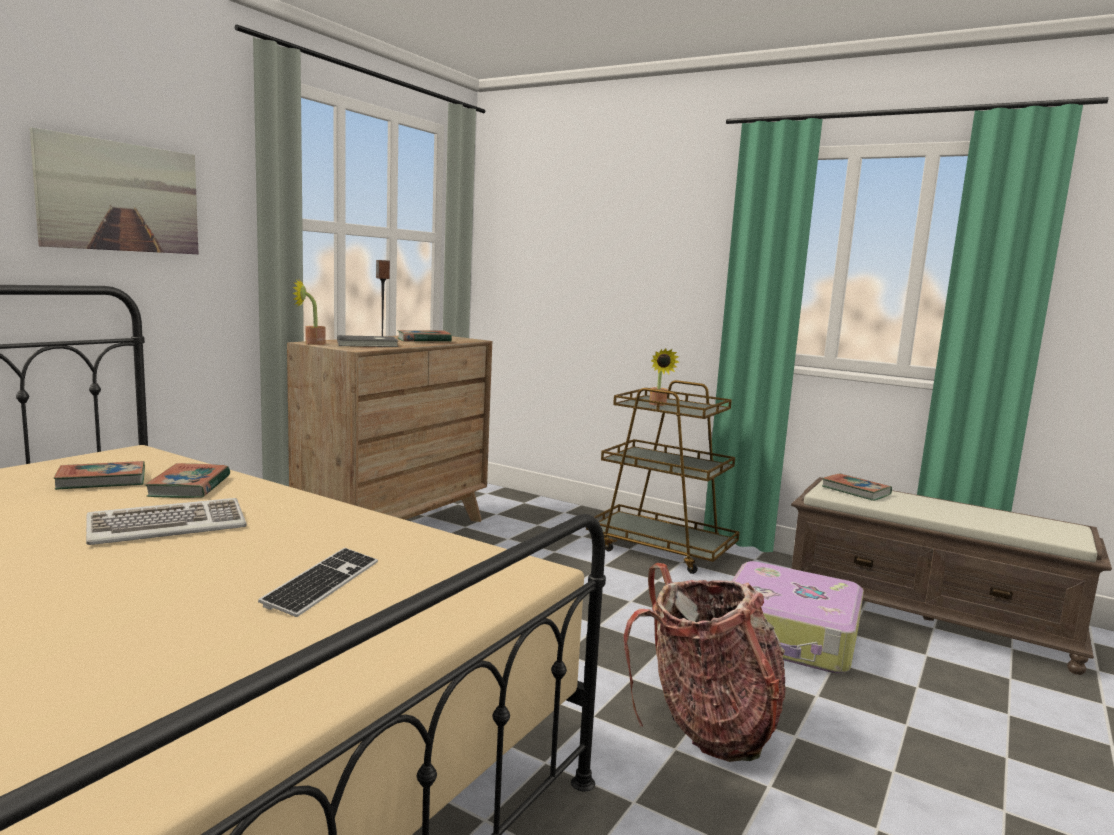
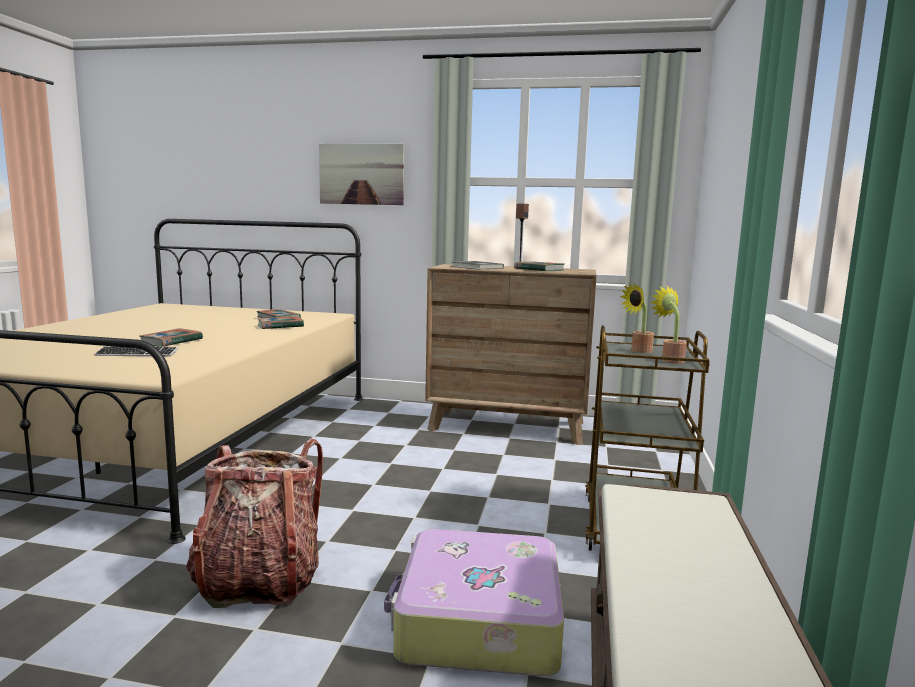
camera: 70 degrees right, 0 degrees up
(168, 526) = (213, 332): keyboard -> none
(311, 343) = (448, 264): potted plant -> potted plant (669, 360)
(855, 491) = (685, 514): book -> book (171, 341)

